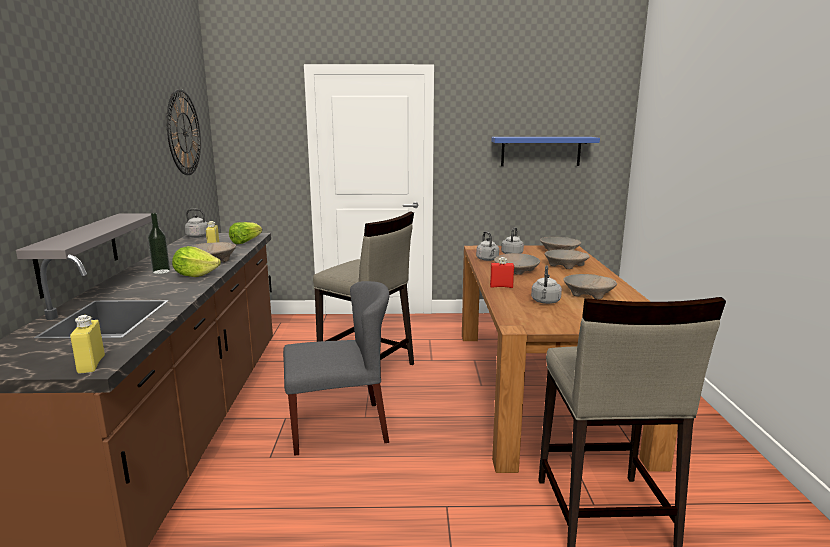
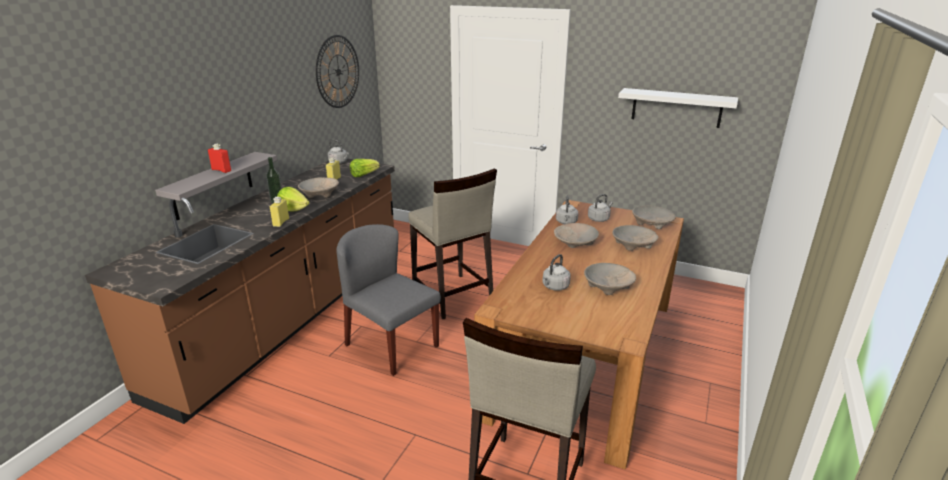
camera: 25 degrees right, 10 degrees up
(91, 364) = (163, 284): yellow bottle -> yellow bottle (281, 222)
(339, 427) = (391, 345): grey chair -> grey chair turned 150 degrees counterclockwise
(501, 286) = (538, 259): red bottle -> red bottle (221, 170)
(540, 151) = (676, 108): blue shelf -> white shelf

